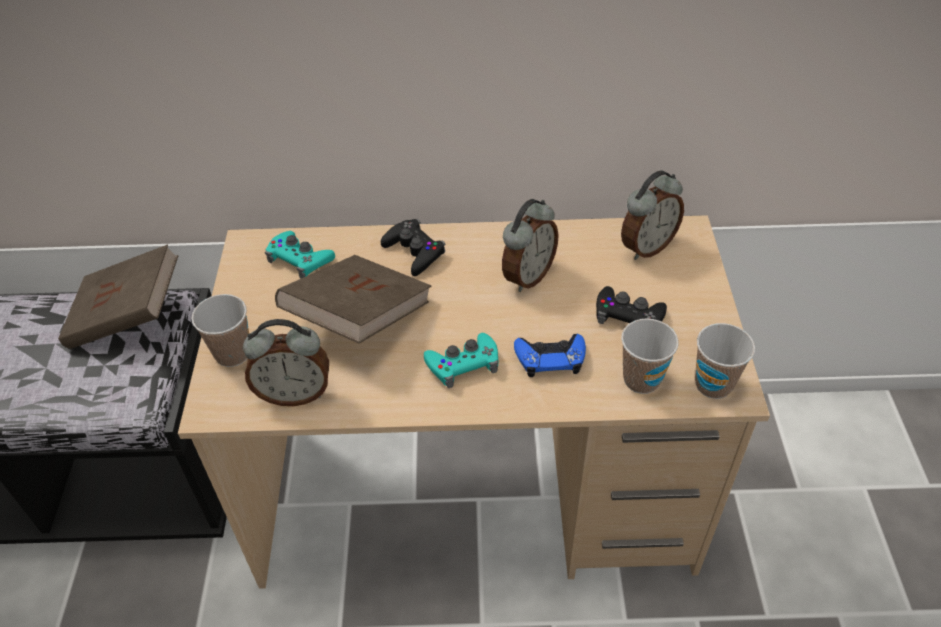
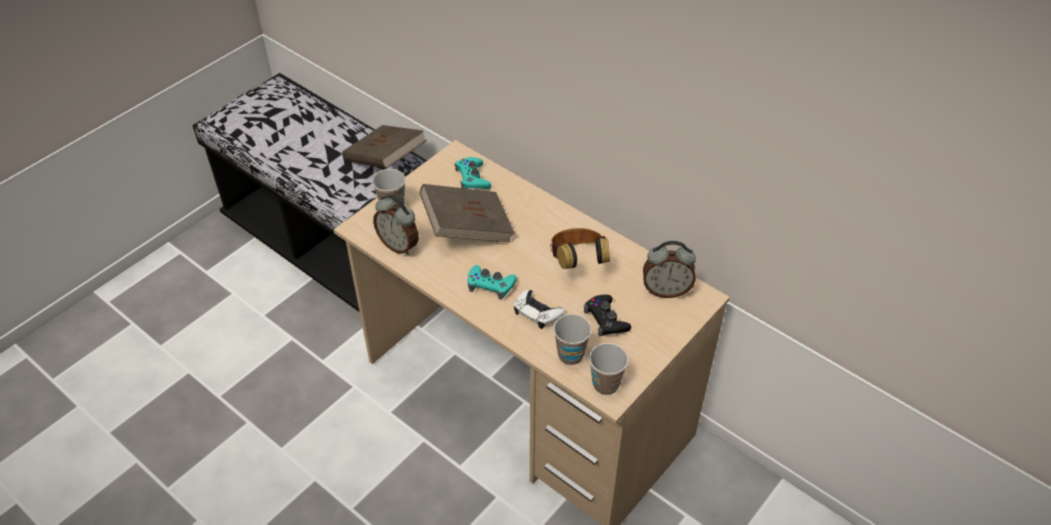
camera: 40 degrees right, 0 degrees up
(414, 251) = (534, 210): black game controller -> none
(527, 276) = (578, 262): alarm clock -> headphones
(550, 358) = (537, 312): blue game controller -> white game controller

